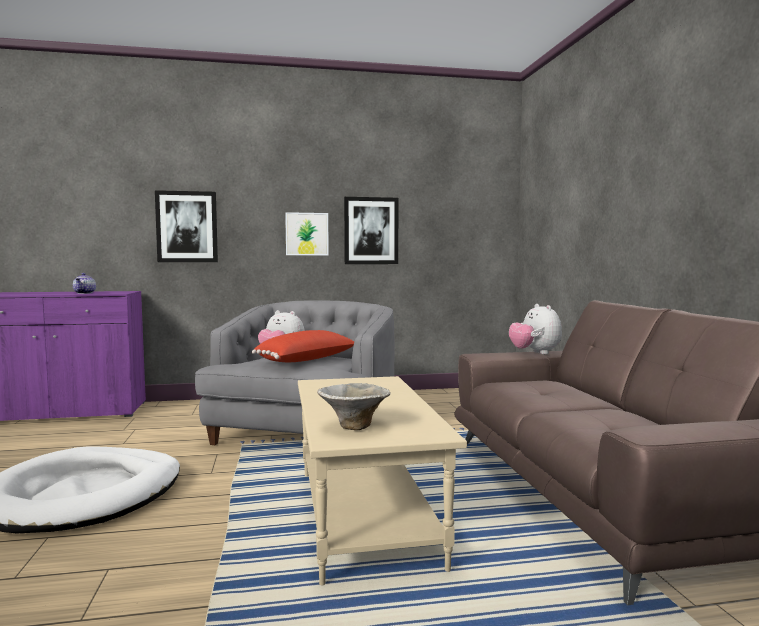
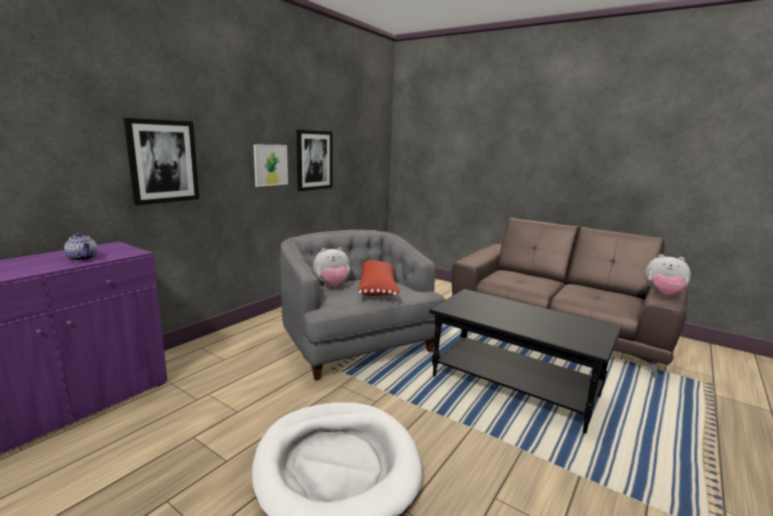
camera: 45 degrees left, 10 degrees up
(353, 426) = (570, 336): bowl -> none
(367, 515) = (515, 385): beige coffee table -> black coffee table
(535, 353) = (485, 254): plush toy -> plush toy (663, 296)

